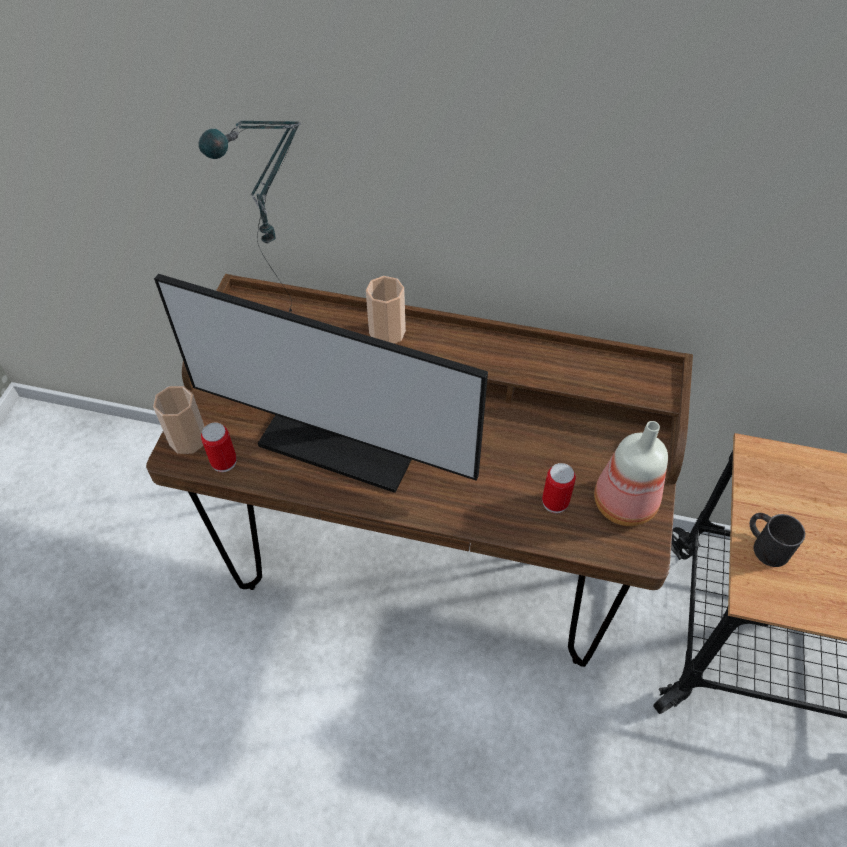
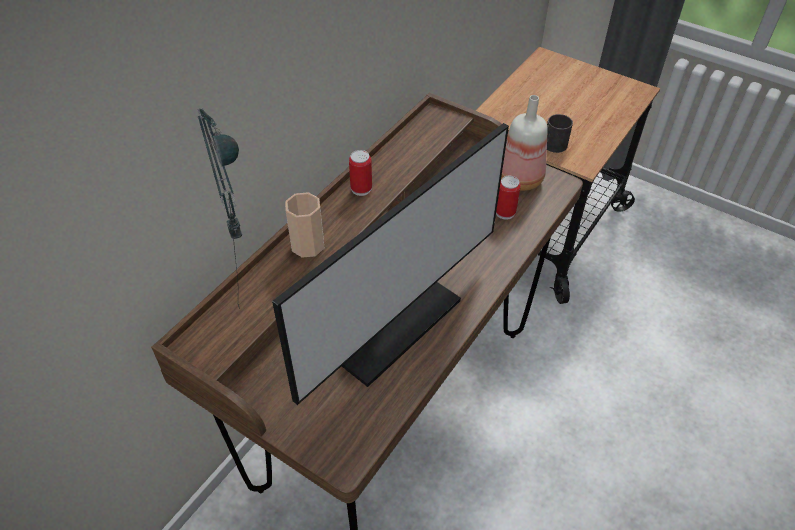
camera: 70 degrees left, 5 degrees down
(188, 439) = (330, 445): cup -> none
(224, 461) = (372, 419): can -> can (361, 188)

